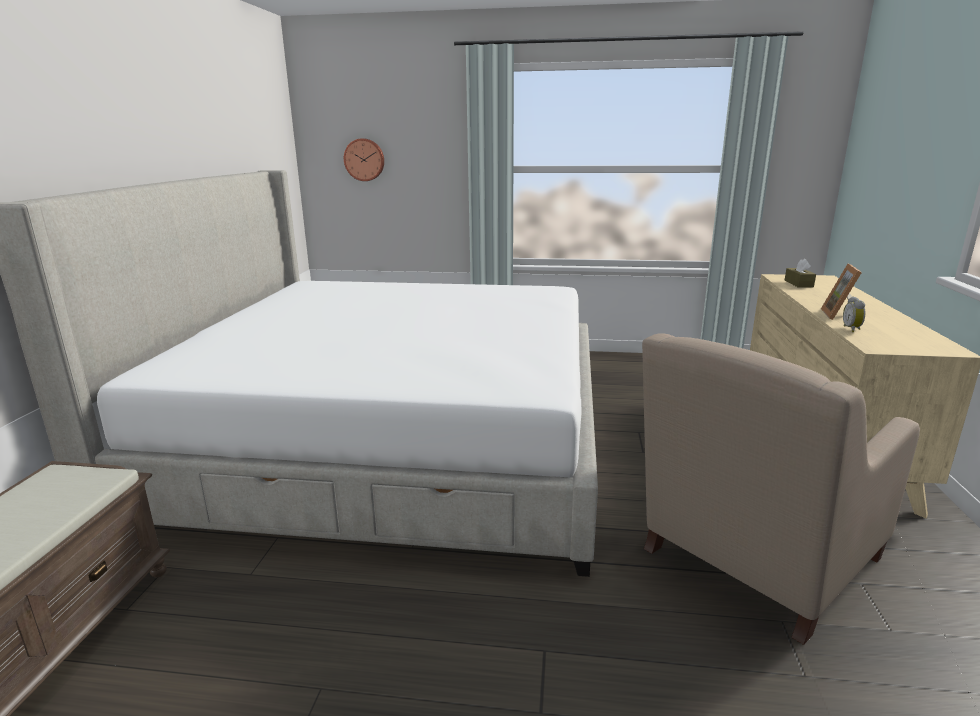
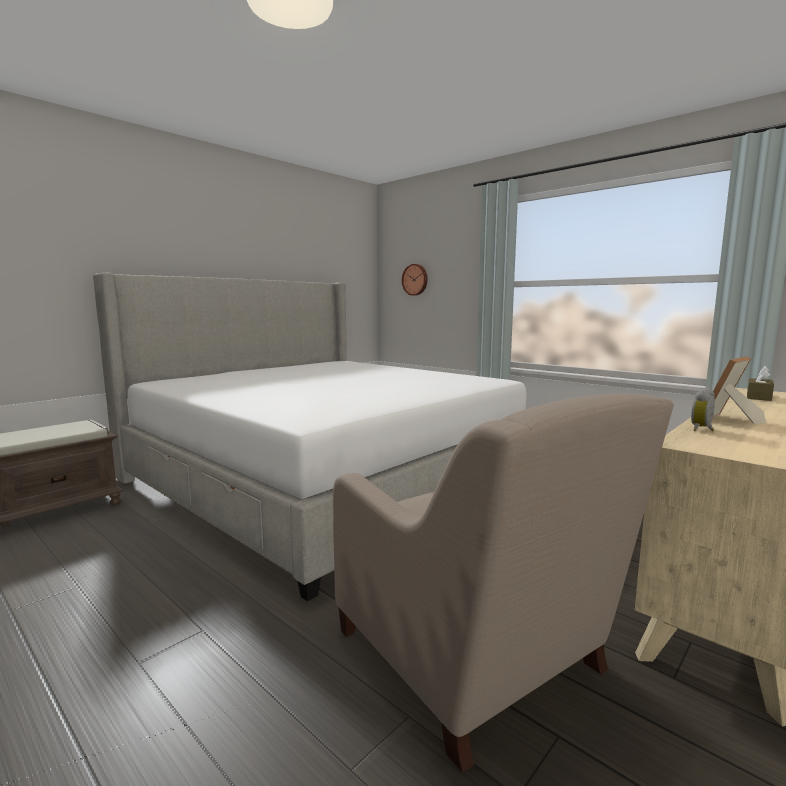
camera: 35 degrees right, 10 degrees down
(755, 557) = (473, 656): beige armchair -> beige armchair turned 120 degrees counterclockwise

